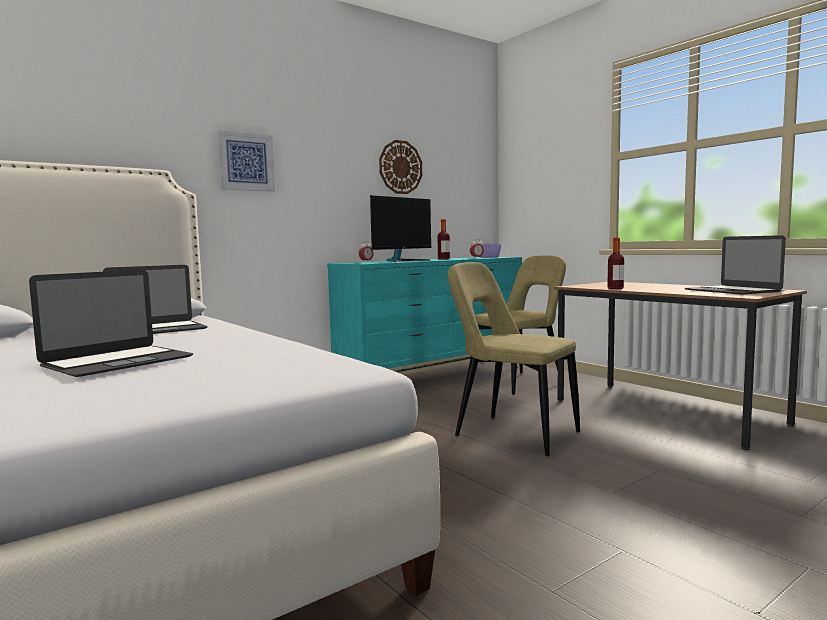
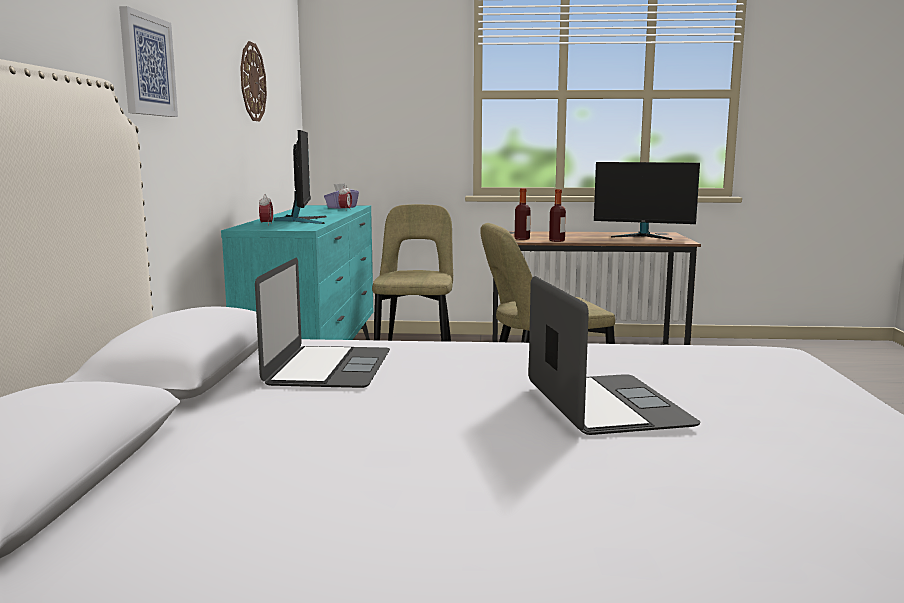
camera: 50 degrees left, 5 degrees up
(443, 259) = (321, 214): bottle -> bottle (522, 239)
(731, 290) = (643, 236): laptop -> monitor

